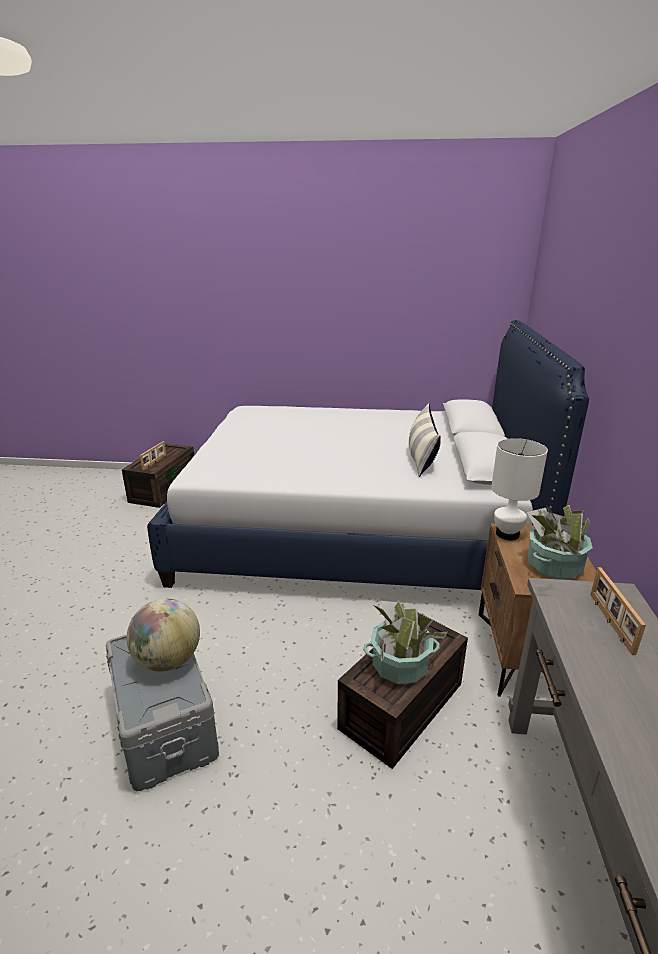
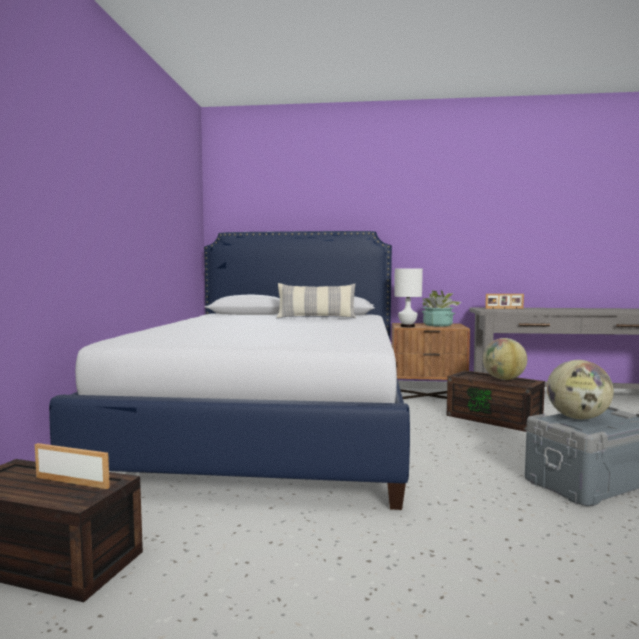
camera: 90 degrees left, 20 degrees down
(400, 665) = (503, 379): potted plant -> globe

